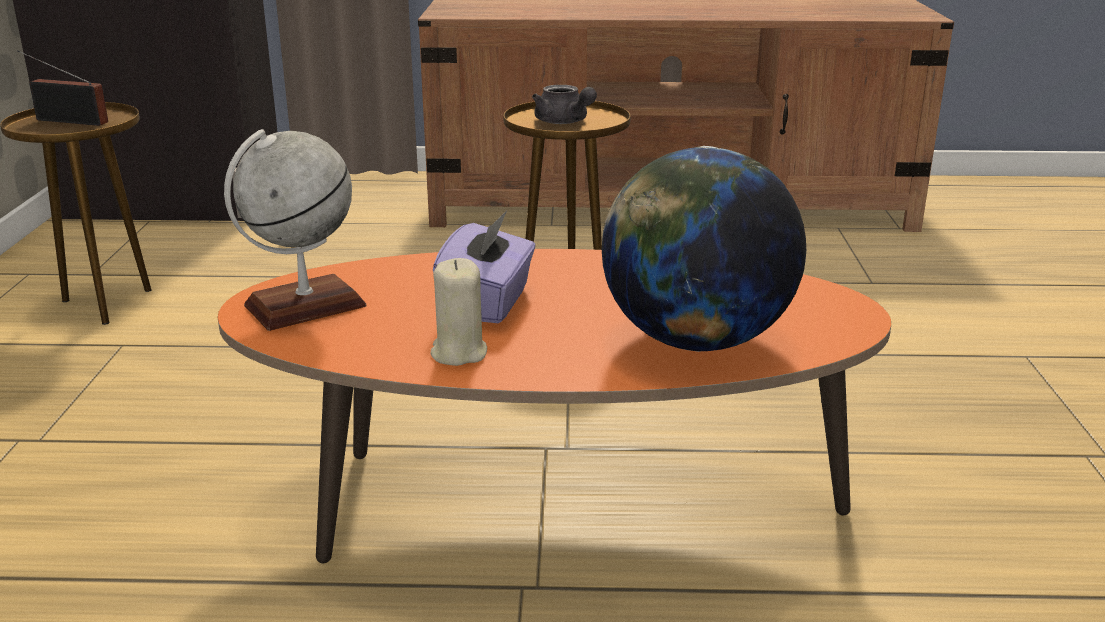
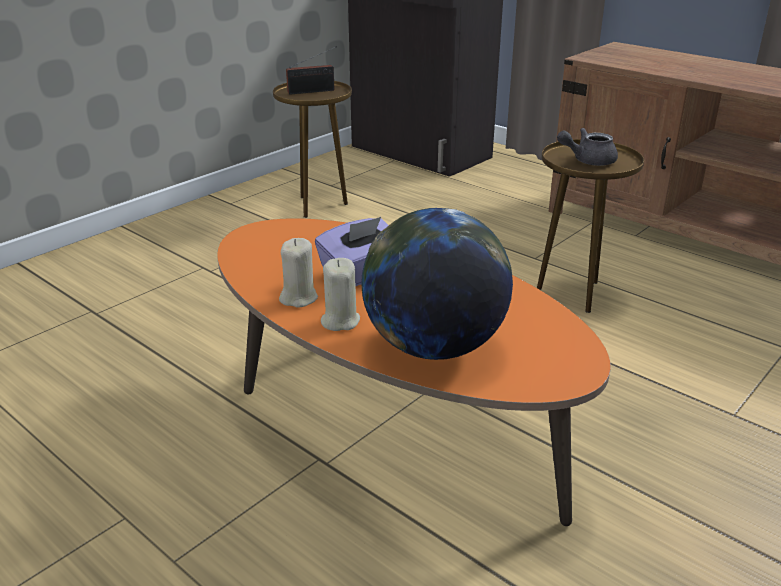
camera: 40 degrees right, 5 degrees up
(69, 121) = (313, 91): radio -> radio turned 105 degrees clockwise
(305, 306) = (274, 240): globe -> none
(552, 356) = (340, 321): none -> beige candle
(564, 122) = (587, 161): grey teapot -> grey teapot turned 75 degrees clockwise

